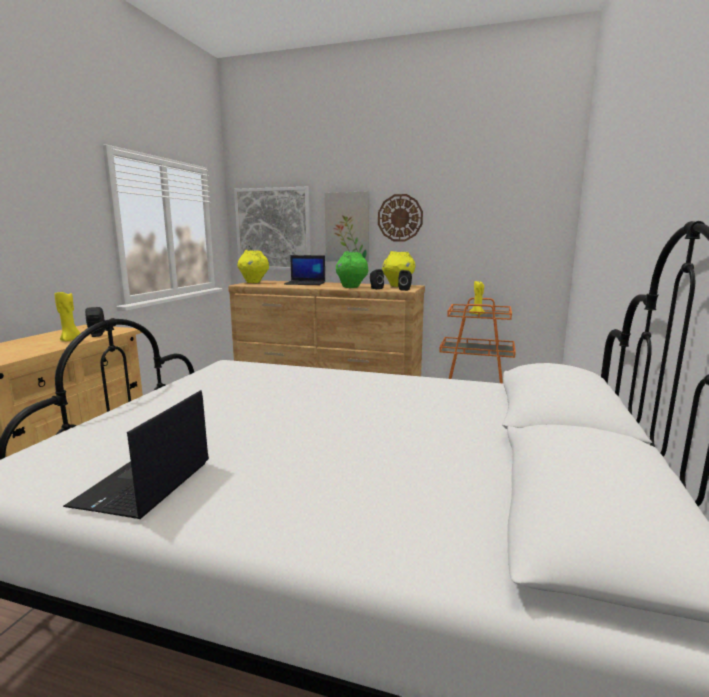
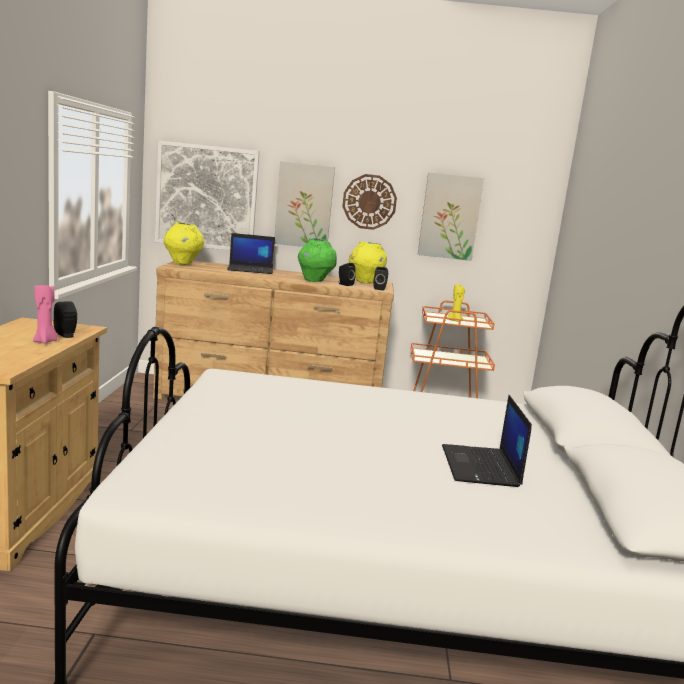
camera: 15 degrees left, 0 degrees up
(71, 340) = (45, 342): yellow candle -> pink candle
(144, 485) = (286, 499): laptop -> laptop (481, 467)
(471, 222) = (449, 216): none -> picture

